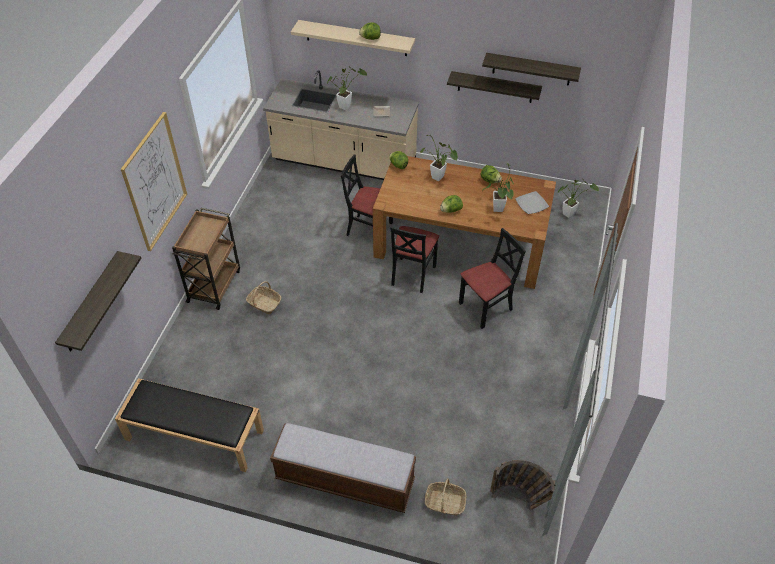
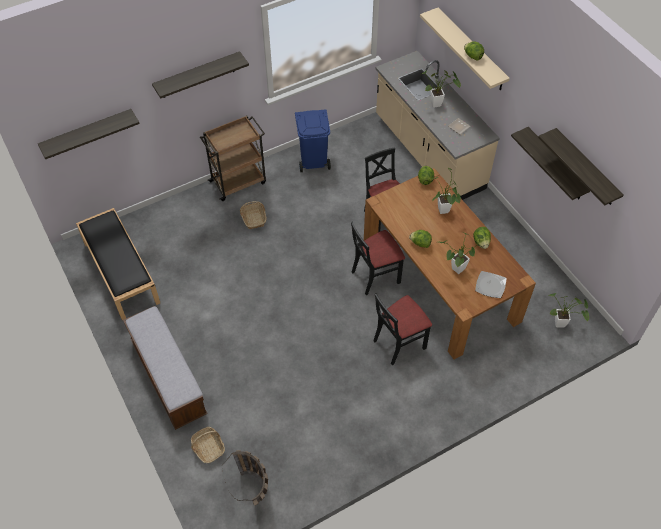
camera: 45 degrees right, 5 degrees up
(155, 182) = (197, 75): picture -> shelf
(261, 226) = (314, 161): none -> blue trash can
(486, 307) = (399, 343): black chair -> black chair turned 135 degrees clockwise

